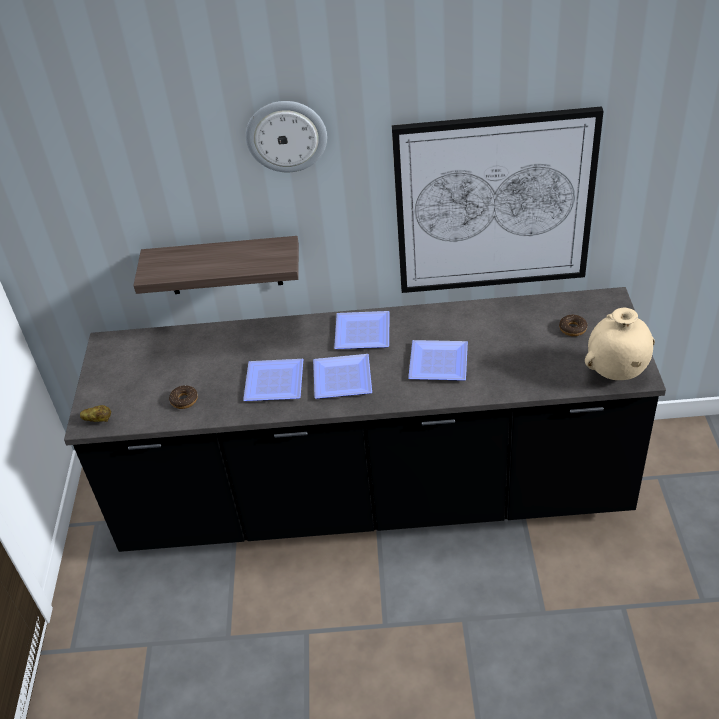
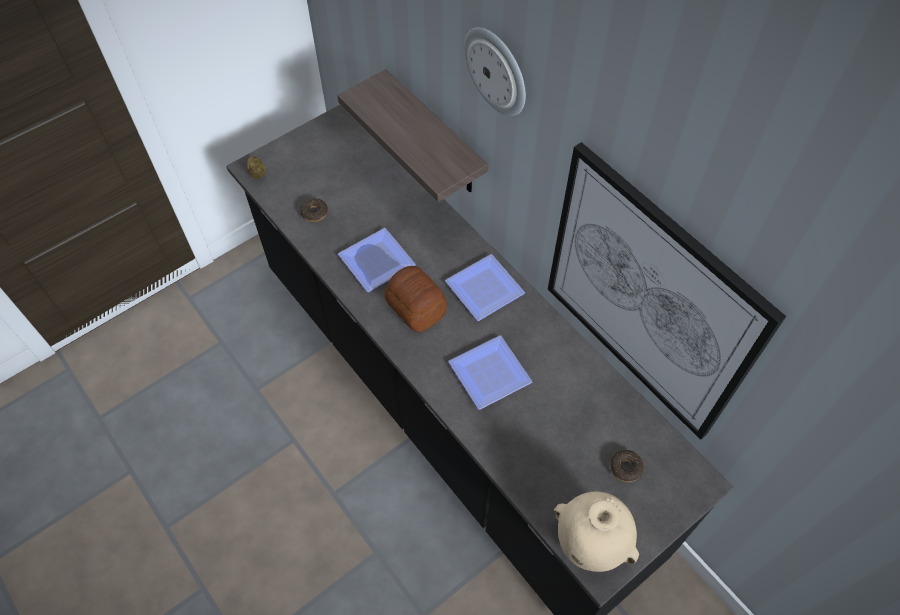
camera: 50 degrees right, 15 degrees up
(340, 377) = (416, 306): plate -> bread

